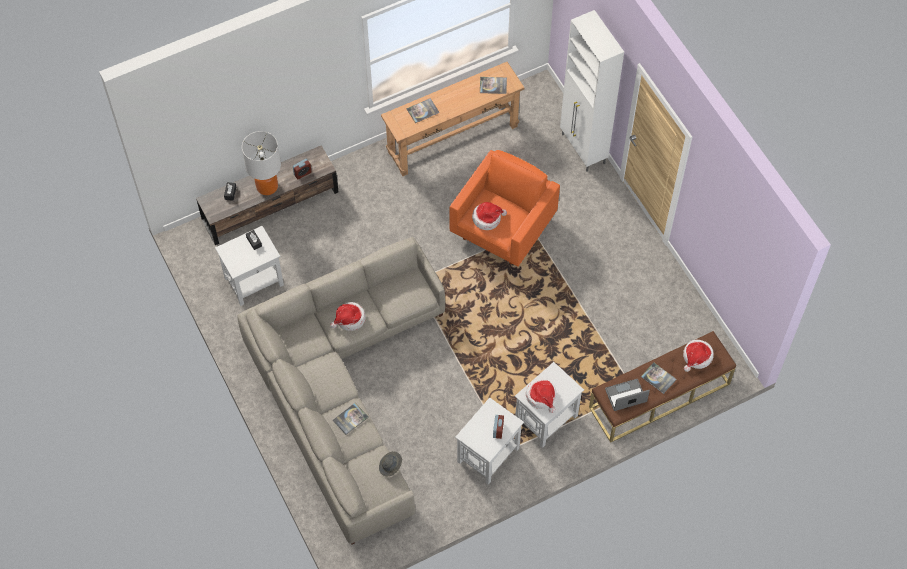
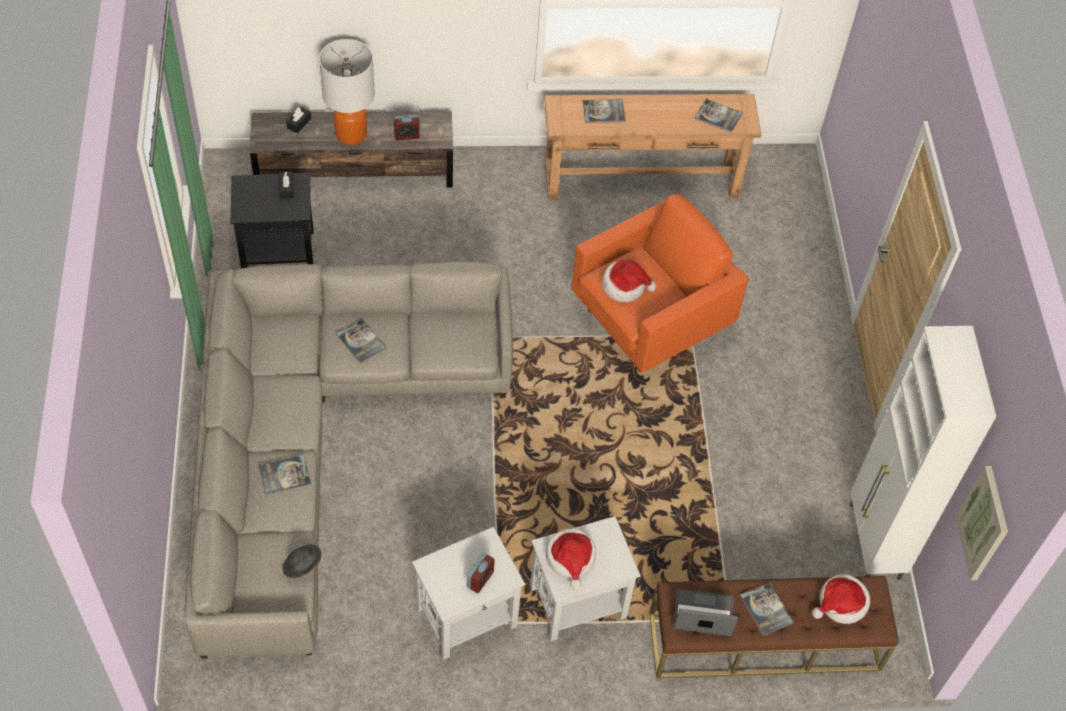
camera: 20 degrees right, 5 degrees down
(254, 281) = (279, 252): white side table -> black side table
(349, 319) = (361, 341): hat -> book
(583, 149) = (816, 261): white cabinet -> white cabinet (874, 542)
(763, 285) = (984, 523): none -> picture

